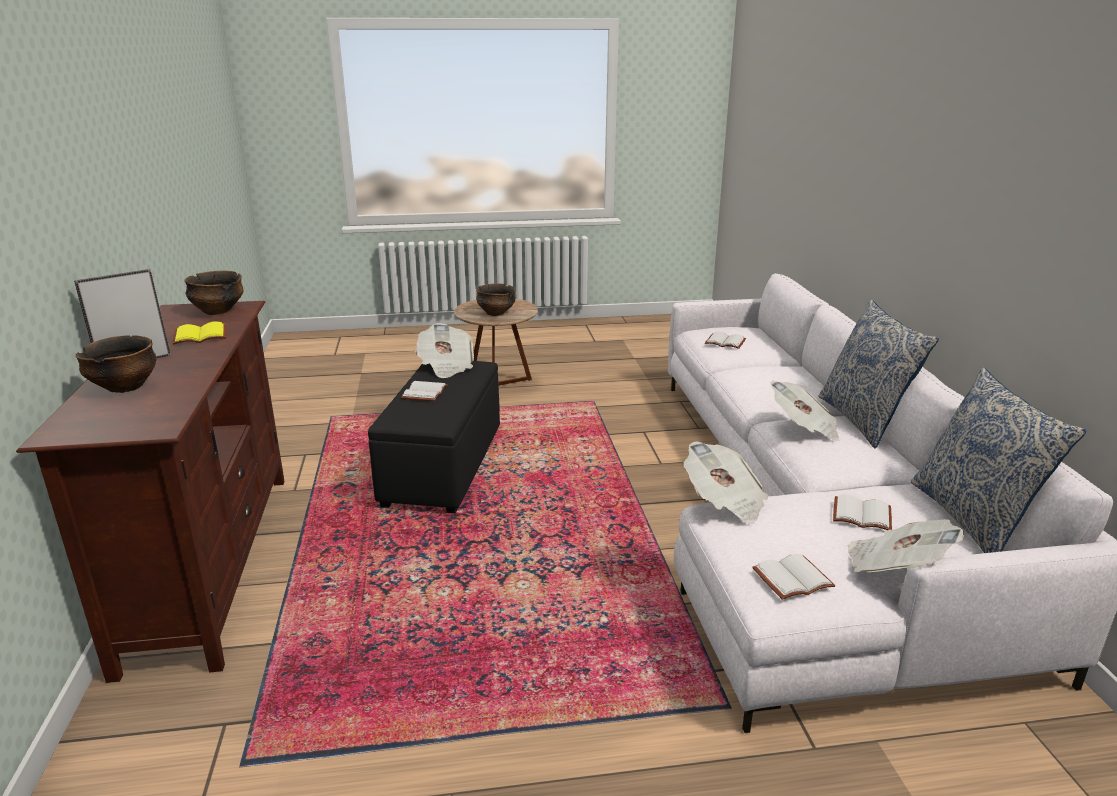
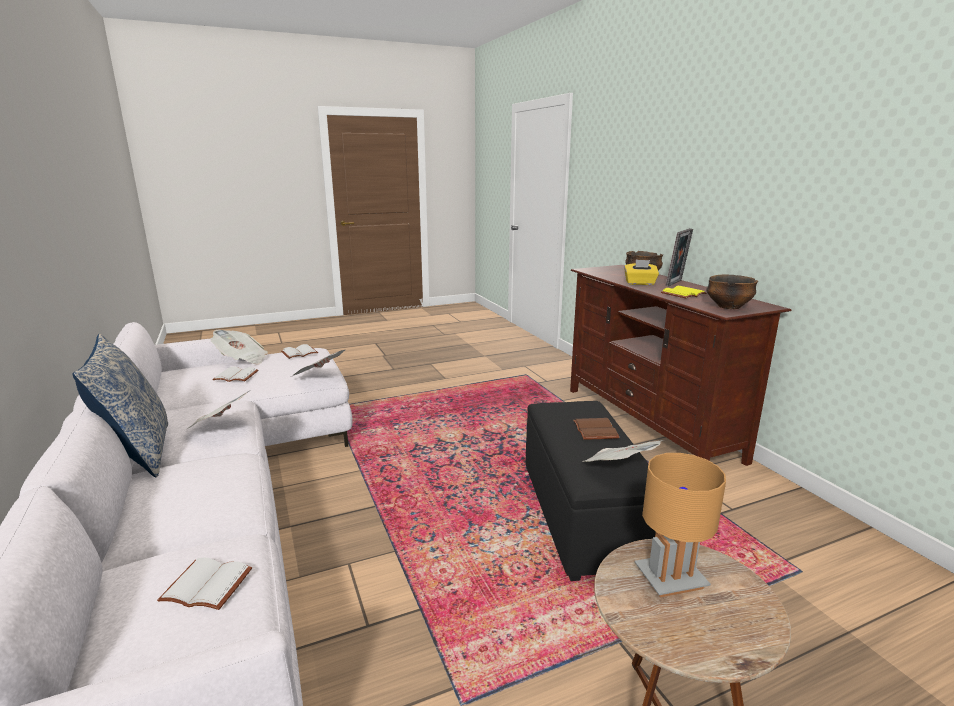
camera: 165 degrees right, 5 degrees down
(188, 366) = (640, 283): none -> yellow tissue box
(423, 392) = (597, 430): white book -> brown book
(496, 313) = (670, 578): bowl -> brown table lamp
(973, 519) = (158, 388): pillow -> none

